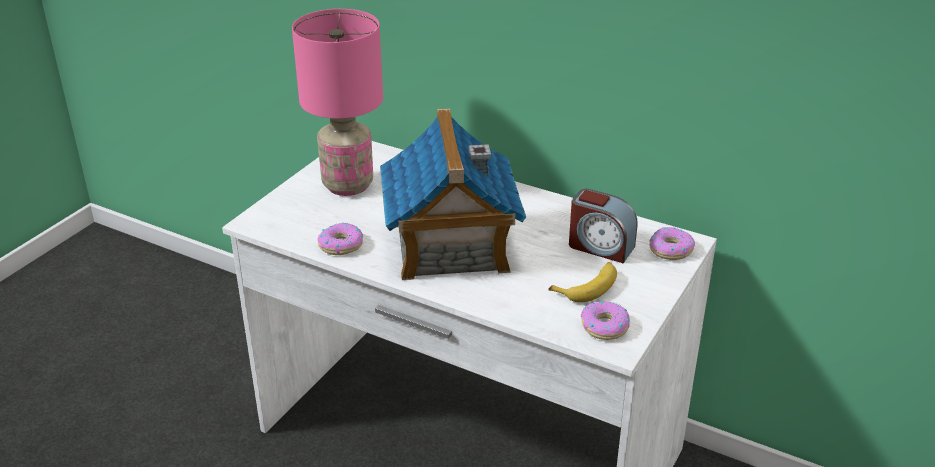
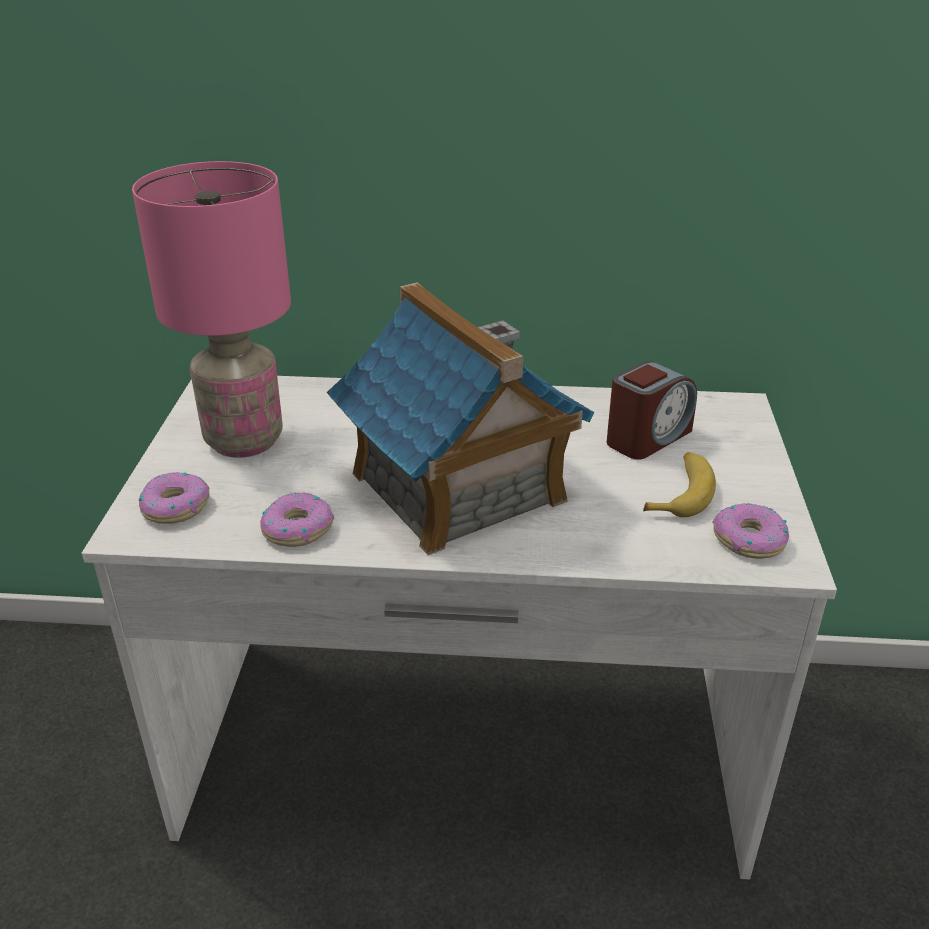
camera: 25 degrees left, 0 degrees up
(600, 247) = (647, 437): alarm clock -> alarm clock turned 45 degrees counterclockwise
(670, 249) = (730, 419): donut -> donut (175, 506)

